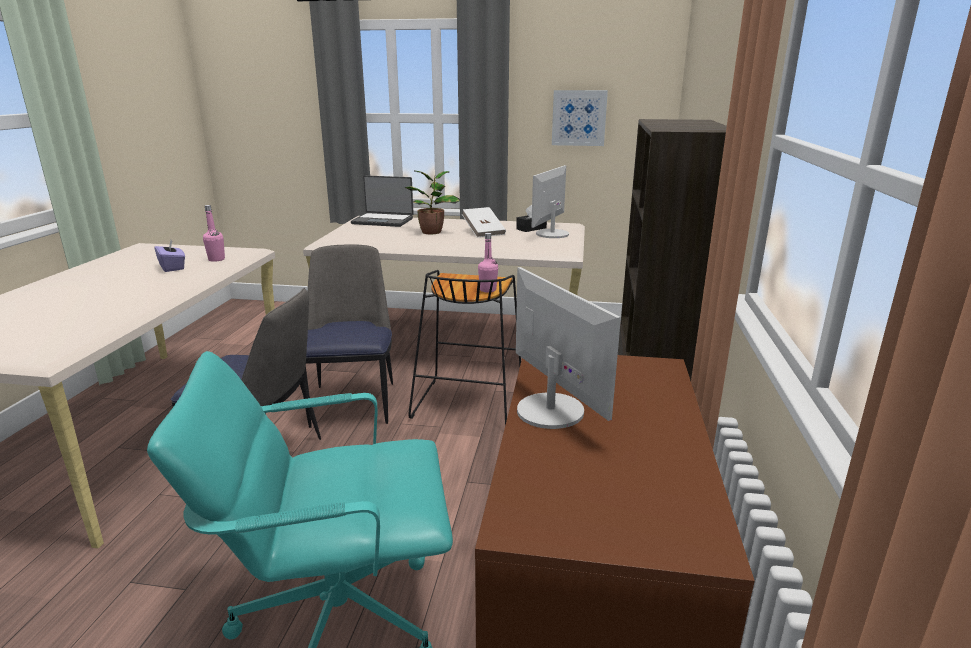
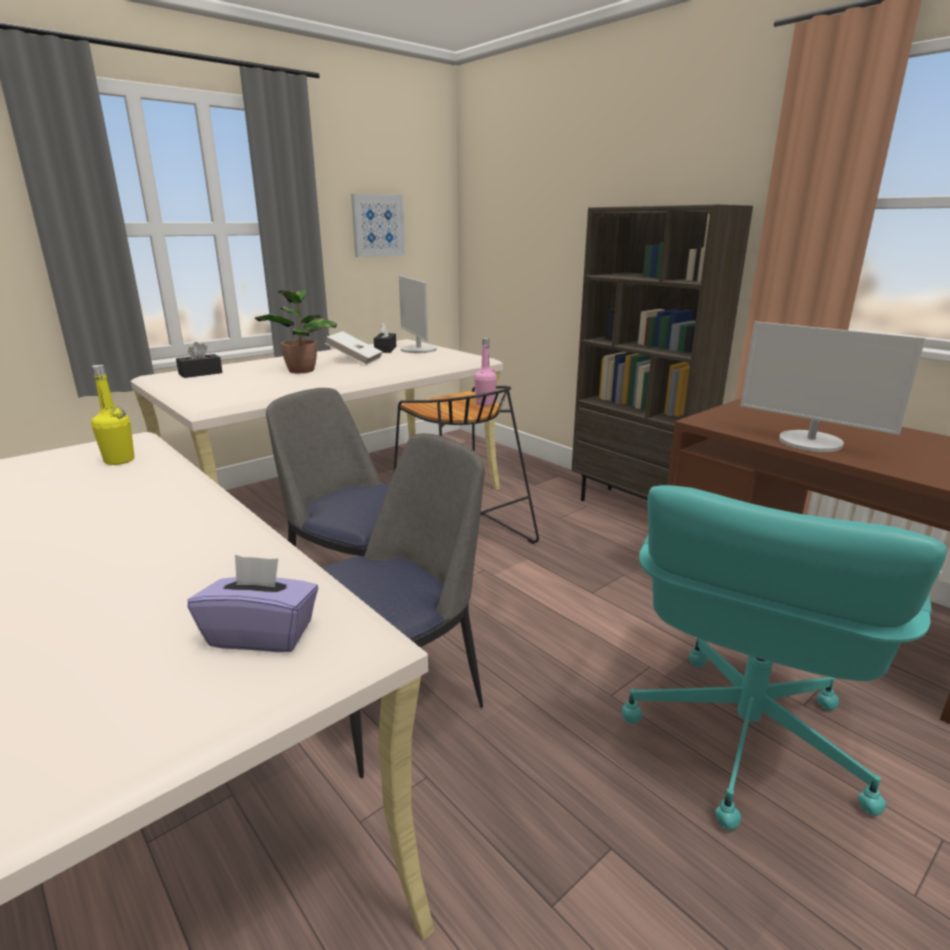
camera: 50 degrees left, 0 degrees up
(172, 267) = (77, 489): purple tissue box -> purple tissue box (262, 634)
(216, 259) = (119, 460): pink bottle -> yellow bottle
(383, 221) = (200, 373): laptop -> black tissue box
(551, 411) = (810, 442): monitor -> monitor turned 150 degrees counterclockwise

